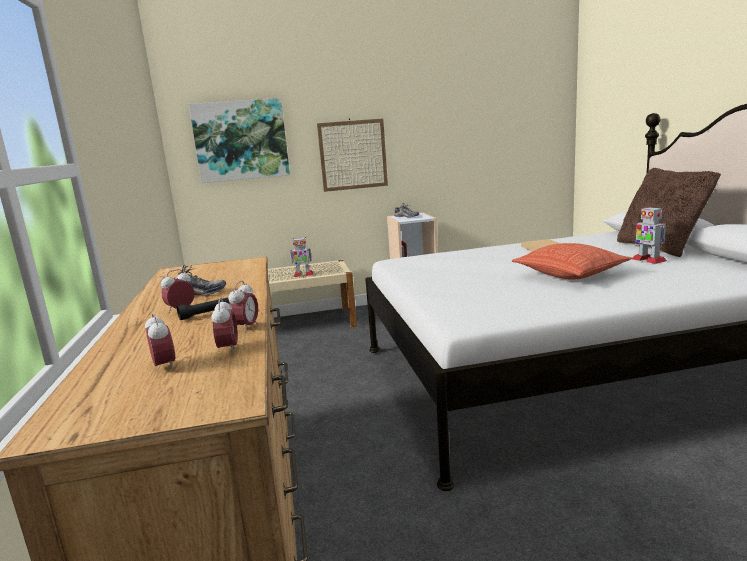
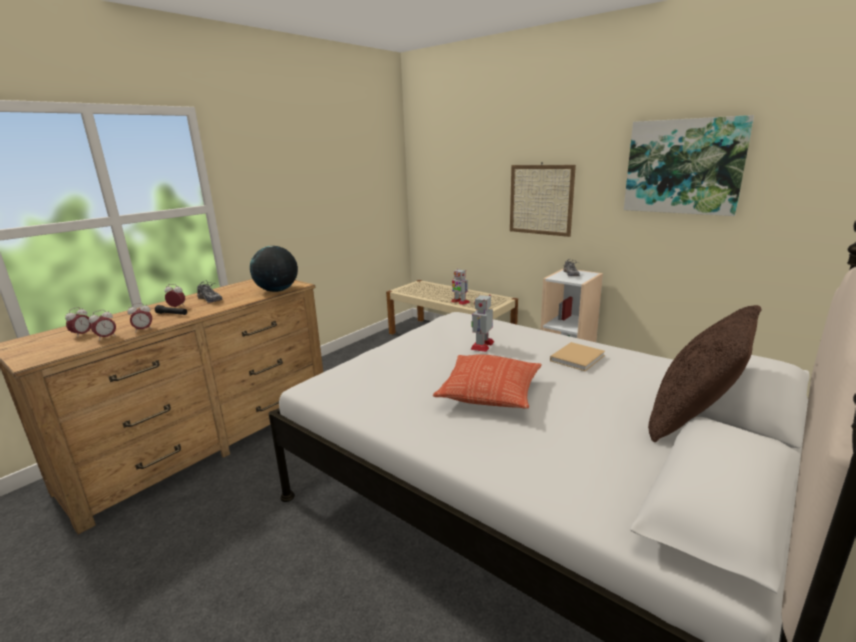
camera: 50 degrees right, 5 degrees up
(241, 140) = (453, 175): picture -> picture (683, 167)
(249, 268) = (277, 290): none -> globe
(648, 260) = (606, 424): toy robot -> toy robot (482, 345)

